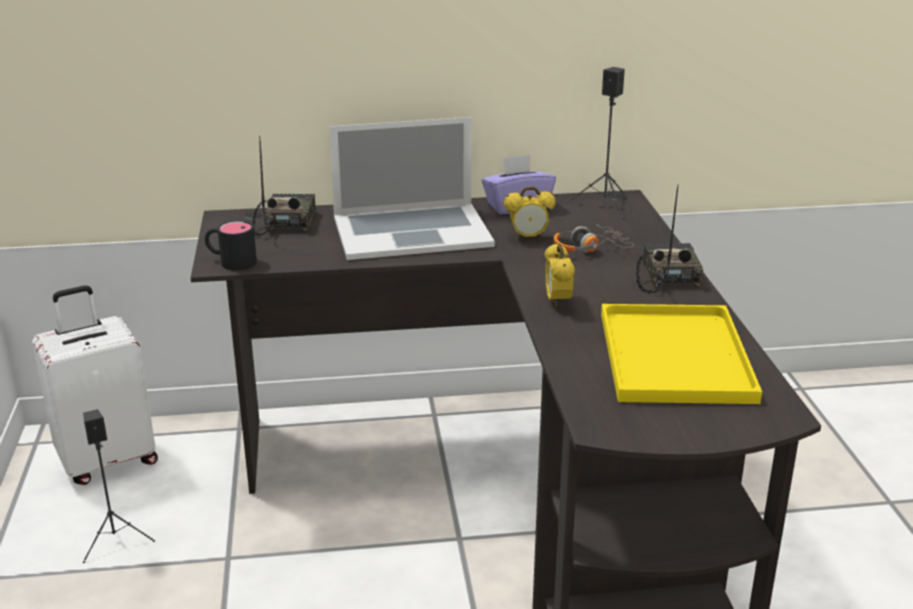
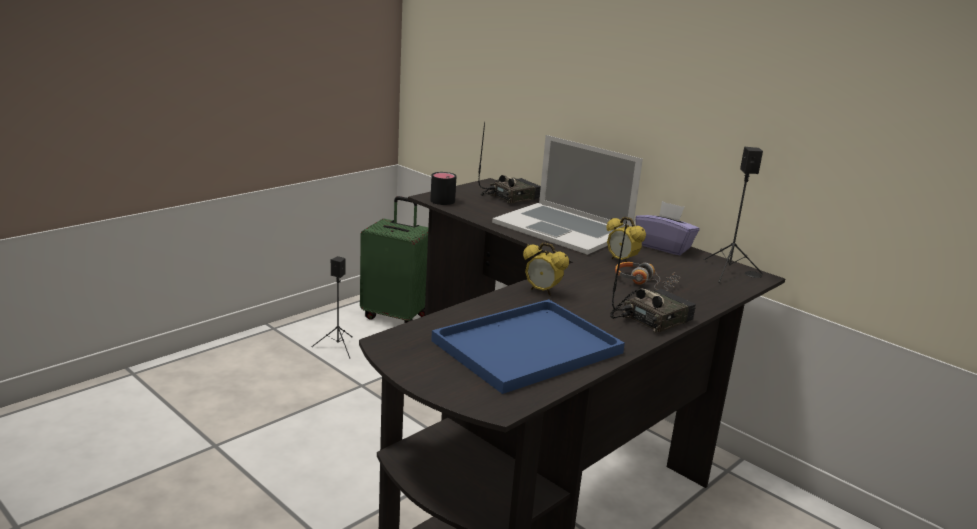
camera: 50 degrees right, 5 degrees down
(107, 460) = (396, 316): white suitcase -> green suitcase
(557, 302) = (542, 291): alarm clock -> alarm clock turned 105 degrees counterclockwise
(677, 358) = (526, 348): yellow tray -> blue tray

